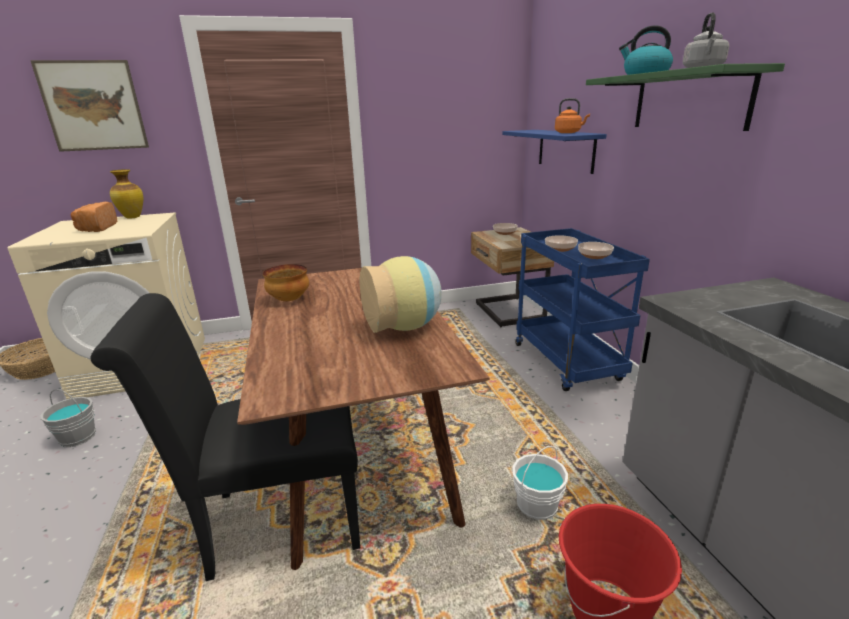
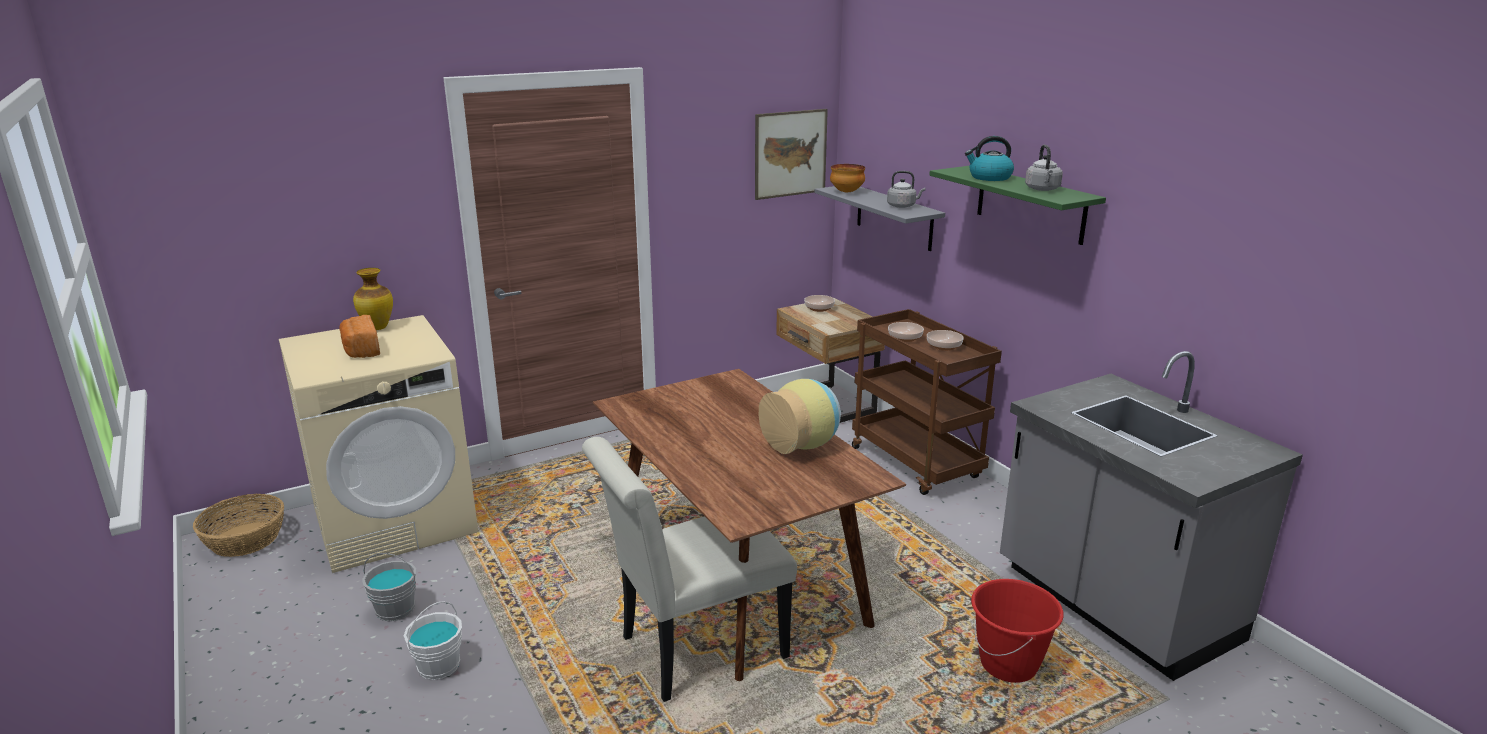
camera: 15 degrees left, 0 degrees up
(93, 106) = (331, 191): picture -> picture (790, 153)
(274, 522) = (693, 651): black chair -> white chair
(288, 300) = (657, 425): bowl -> bowl (846, 192)
(536, 505) = (931, 601): white bucket -> white bucket (438, 665)
(565, 150) = (894, 217): blue shelf -> grey shelf
(568, 363) = (917, 464): blue cart -> brown cart
(569, 133) = (902, 206): orange kettle -> grey kettle

